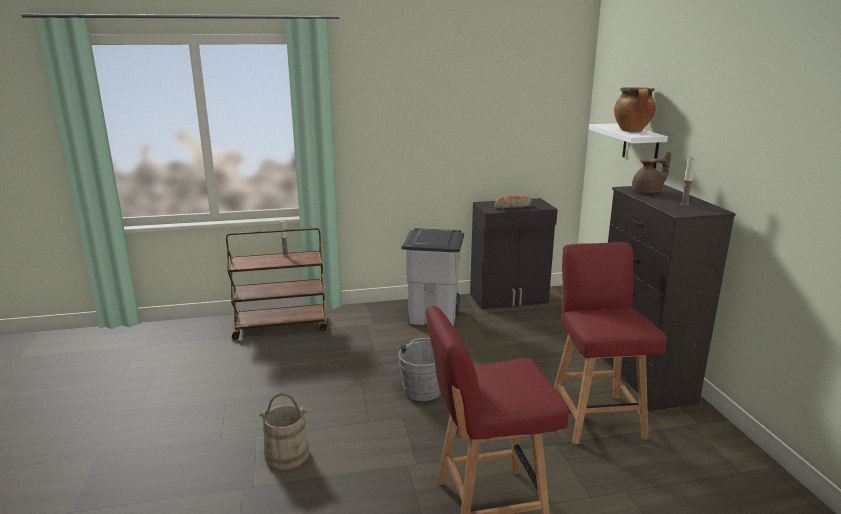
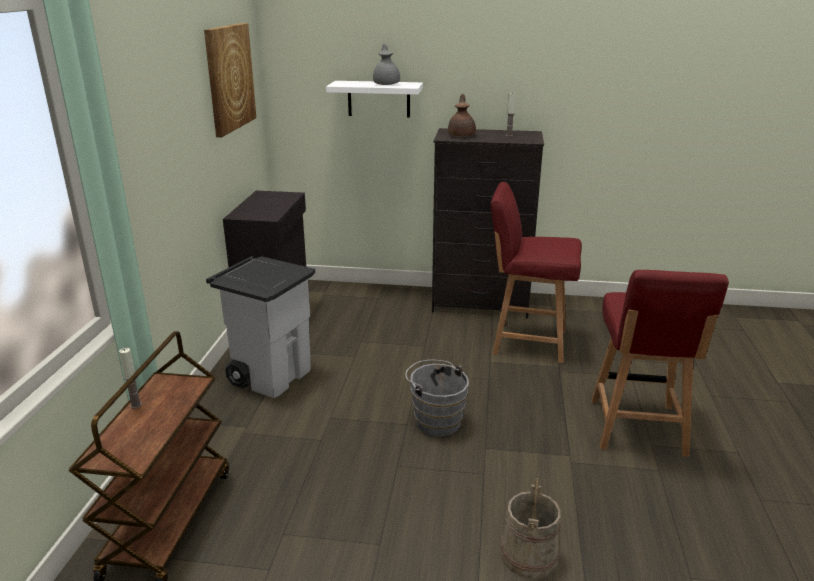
camera: 70 degrees left, 5 degrees up
(512, 206) = (269, 206): bread -> none
(520, 105) = (229, 78): none -> picture
(632, 131) = (387, 84): cooking pot -> grey teapot

